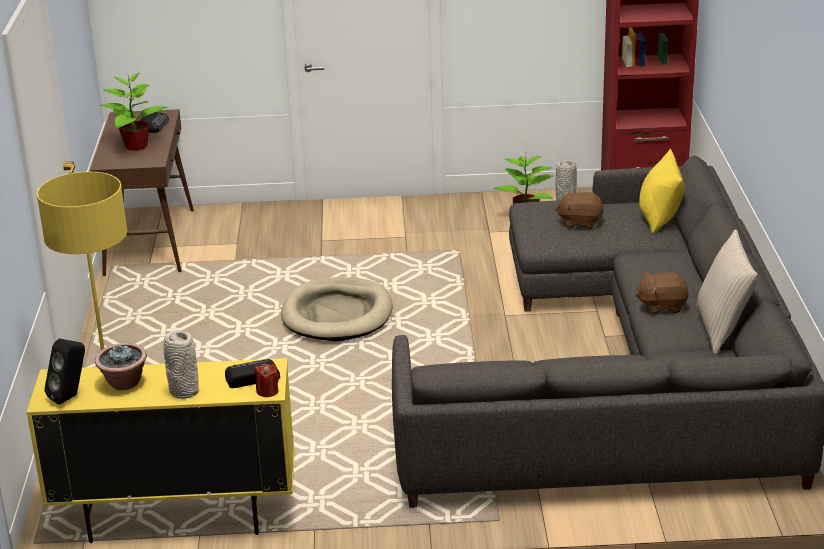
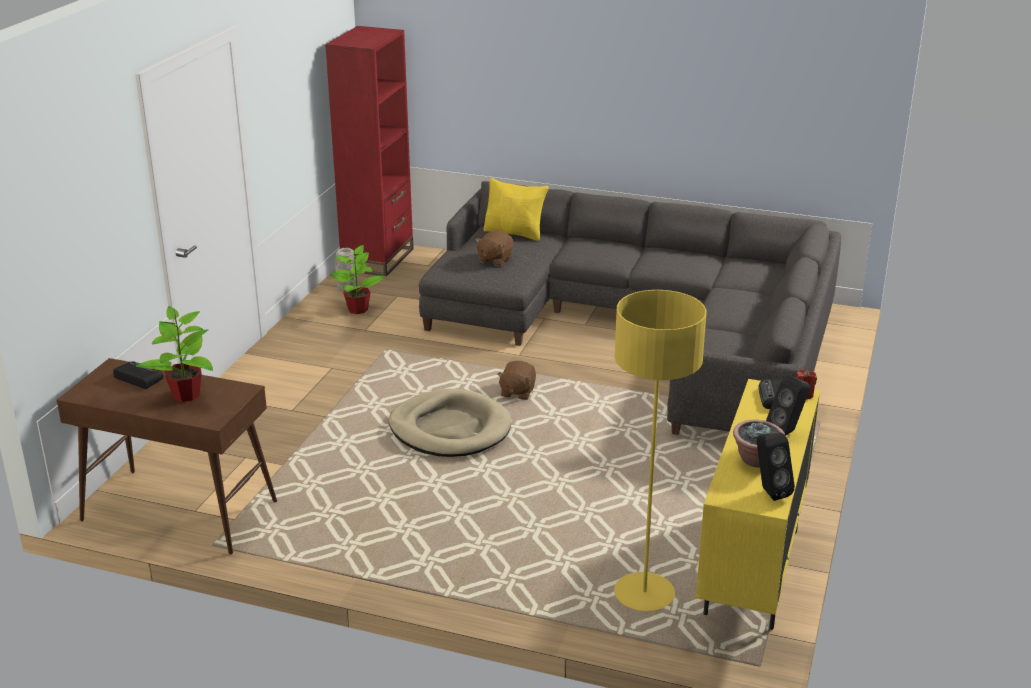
camera: 70 degrees left, 0 degrees up
(184, 392) = (787, 432): grey vase -> black speaker
(662, 306) = (655, 263): brown plush toy -> brown plush toy (517, 392)
(722, 329) = (702, 253): beige pillow -> none

